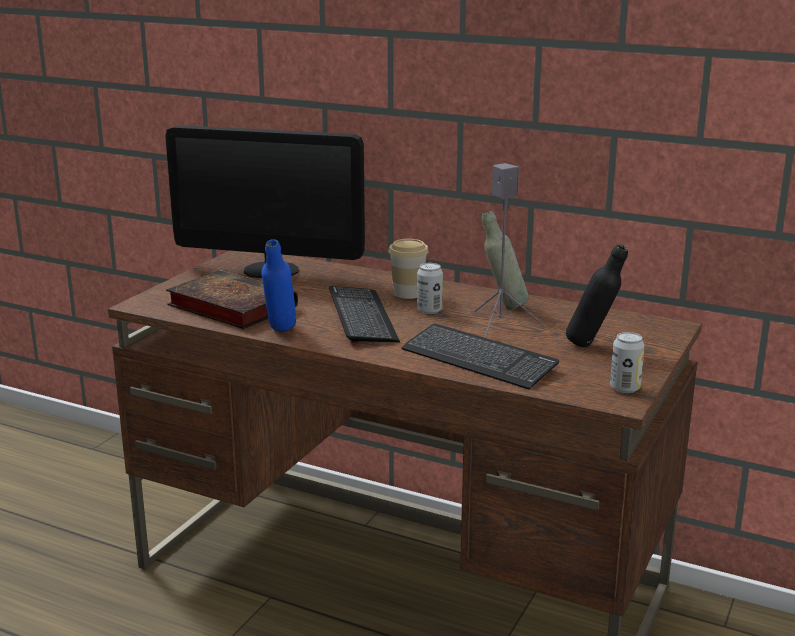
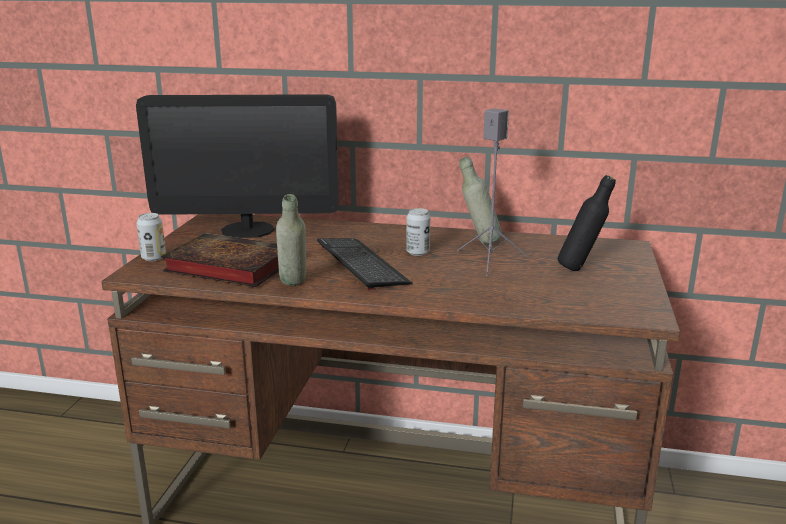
camera: 15 degrees left, 0 degrees up
(280, 333) = (293, 287): blue bottle -> grey bottle
(408, 293) = (387, 239): cup -> none
(478, 359) = (495, 292): keyboard -> none
(625, 388) = (641, 304): can -> can (153, 258)

